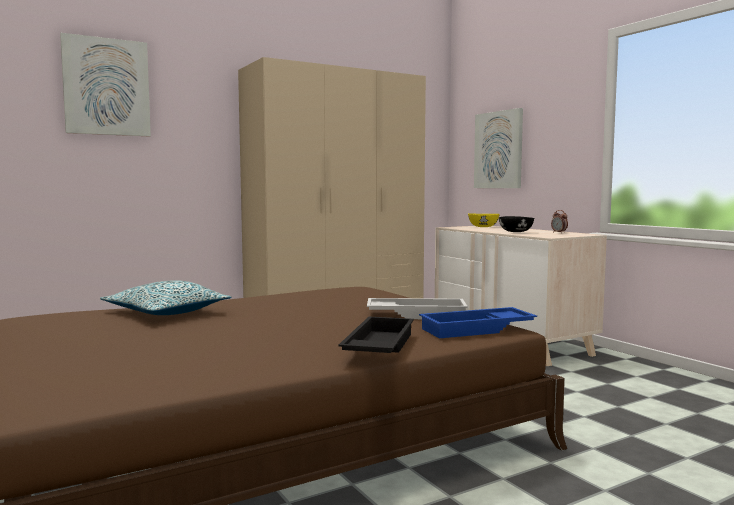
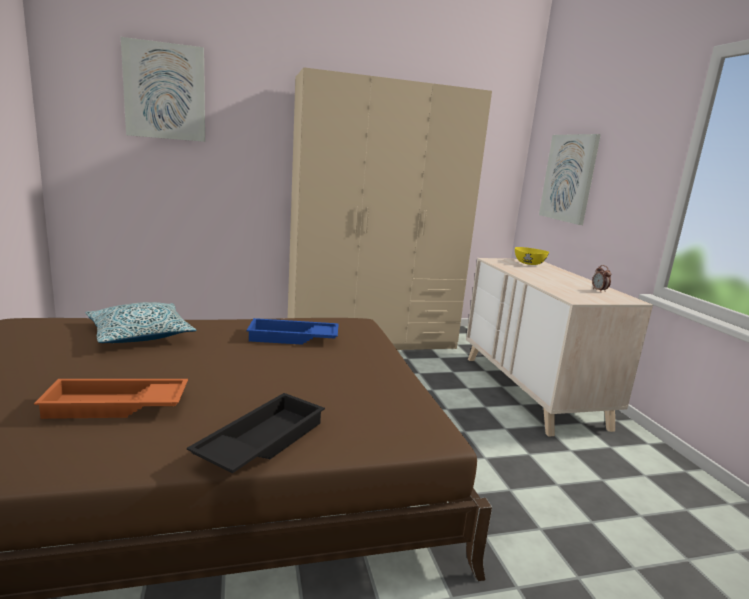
camera: 15 degrees right, 10 degrees up
(223, 346) = (115, 406): none -> orange tray
(417, 315) = (366, 384): white tray -> none
(477, 329) = (401, 429): blue tray -> blue tray (292, 338)
(515, 232) = (550, 281): black bowl -> none

